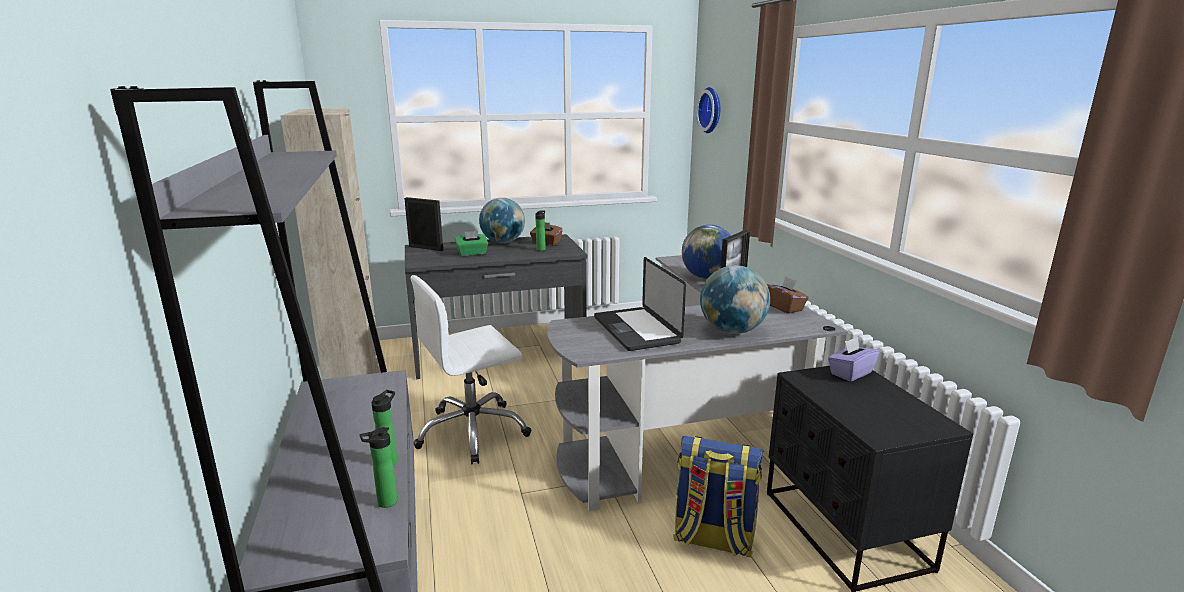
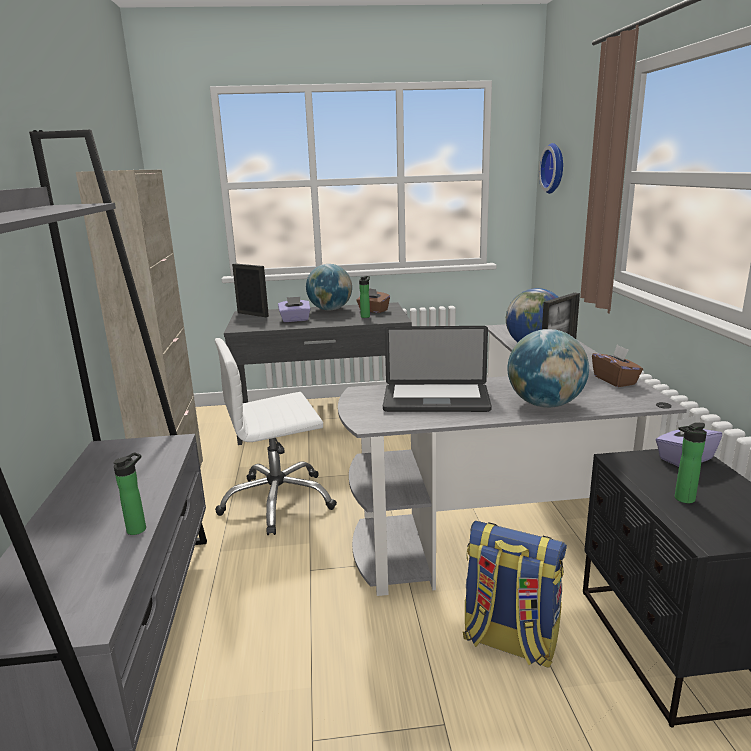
camera: 10 degrees right, 0 degrees up
(384, 503) = (112, 575): bottle -> bottle (682, 499)
(472, 253) = (295, 320): green tissue box -> purple tissue box
(636, 330) = (436, 400): laptop -> laptop turned 75 degrees counterclockwise

